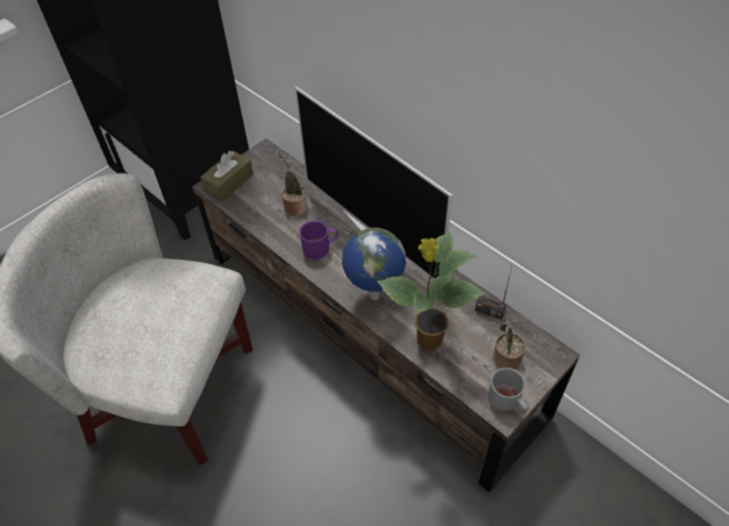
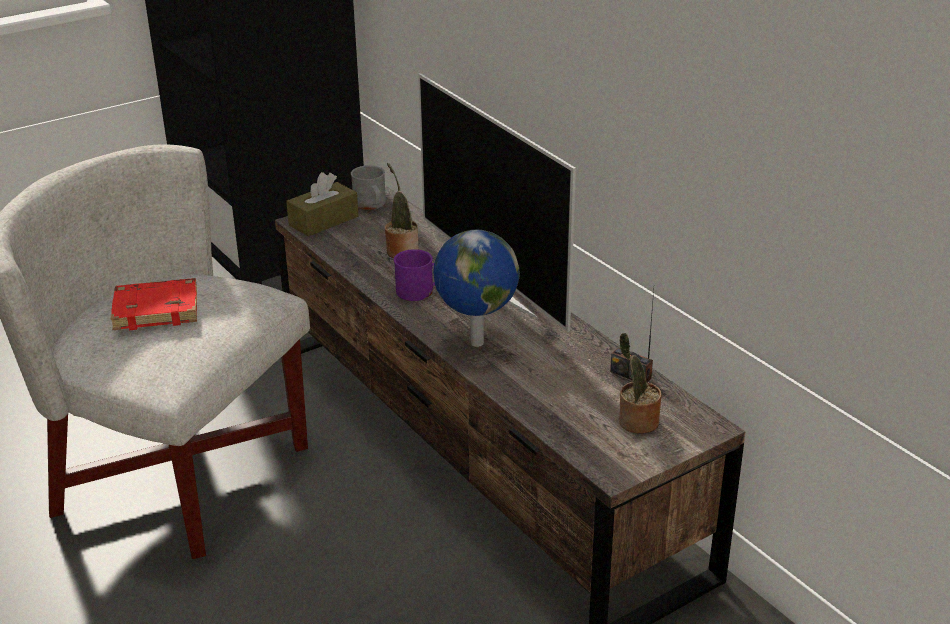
camera: 10 degrees right, 20 degrees down
(134, 311) = (157, 310): none -> red book
(428, 340) = (534, 392): potted plant -> none
(507, 402) = (623, 463): grey mug -> grey mug (371, 205)

